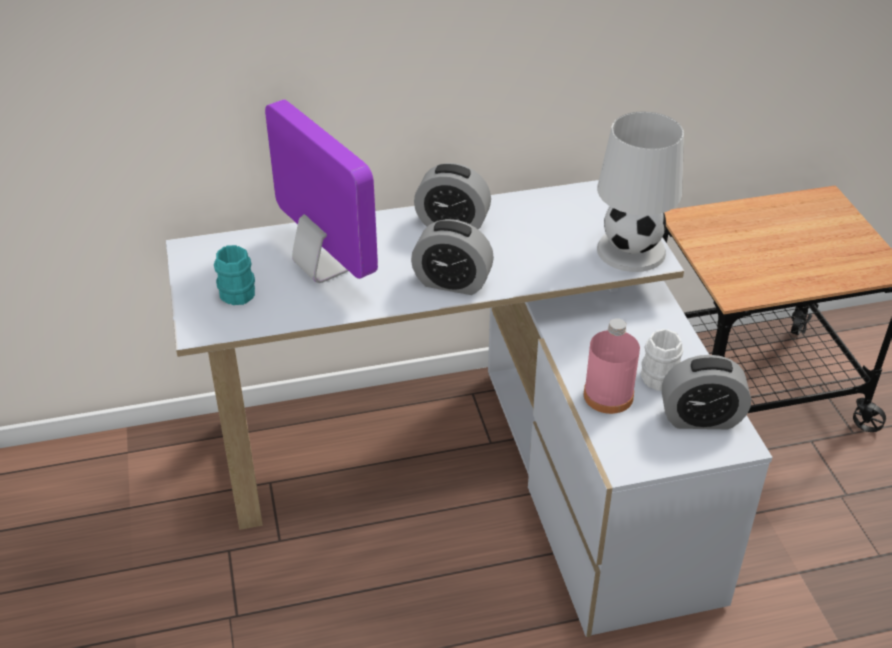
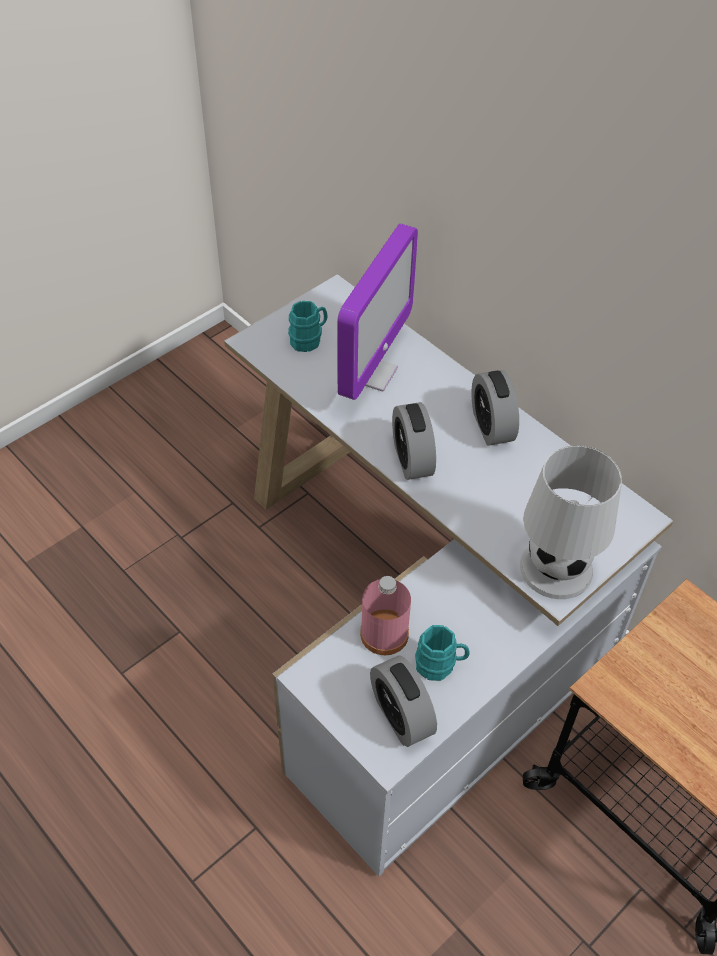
camera: 60 degrees right, 10 degrees up
(661, 374) = (440, 665): white mug -> turquoise mug

